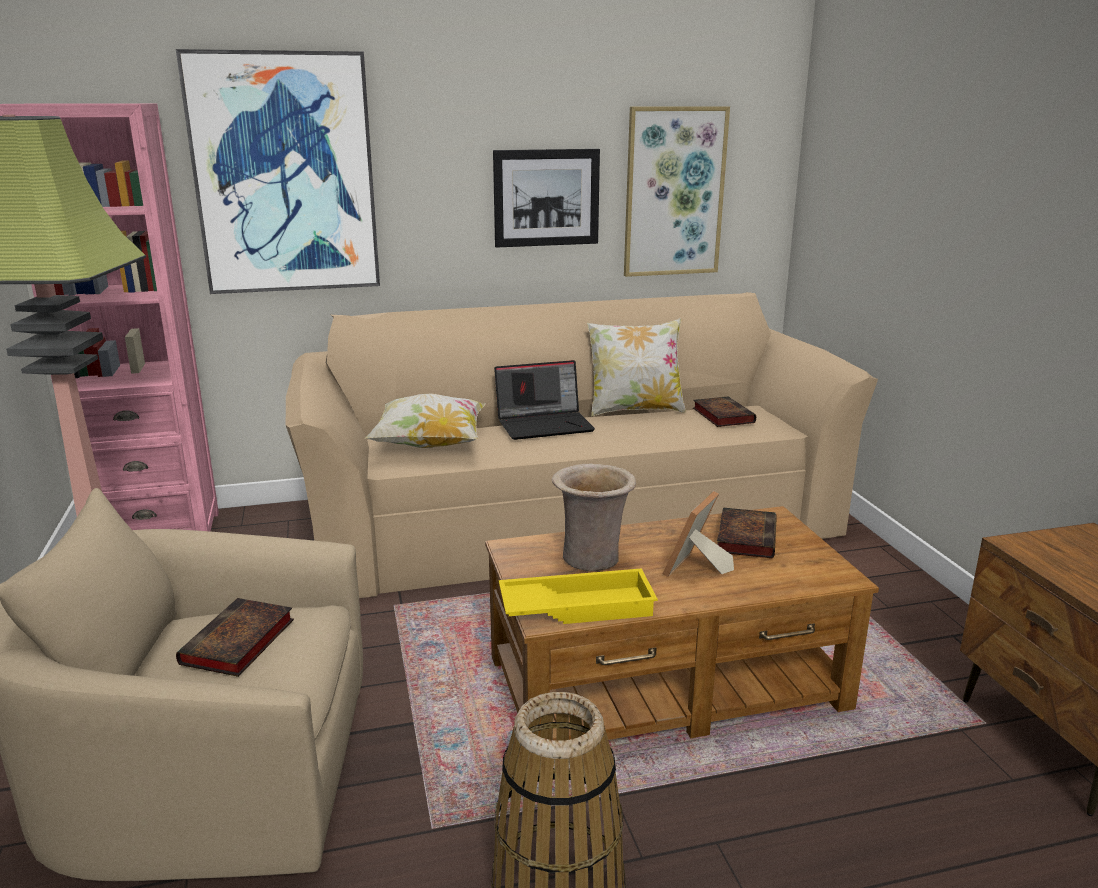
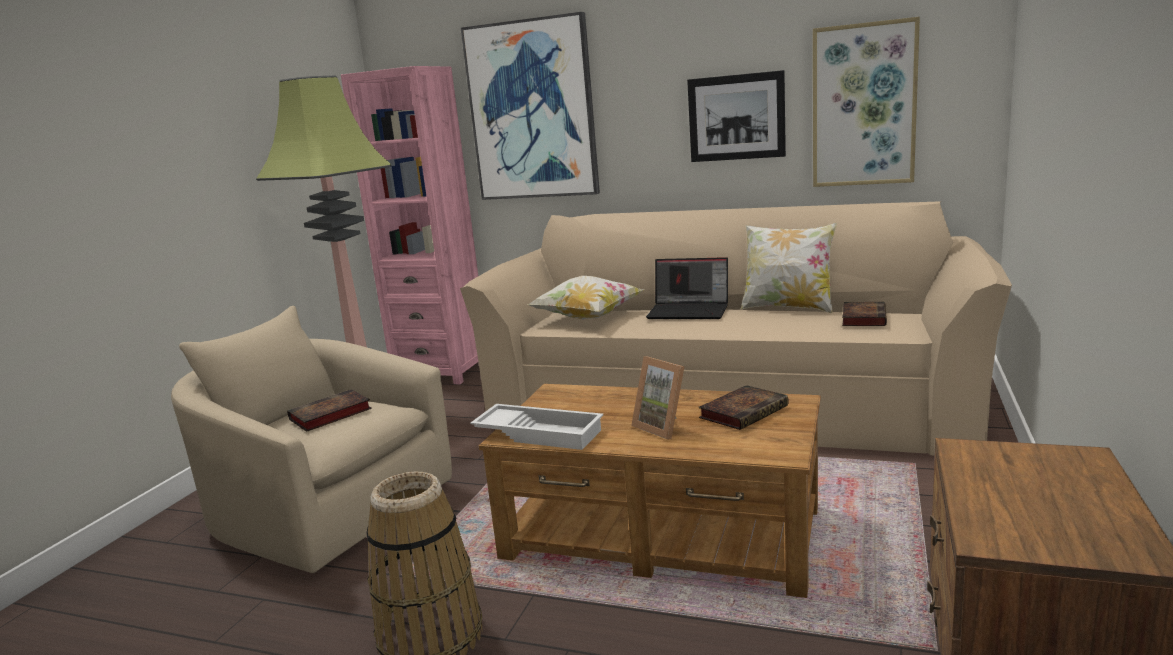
camera: 35 degrees right, 5 degrees down
(577, 606) = (540, 433): yellow tray -> white tray
(591, 558) = (597, 405): beige vase -> none
(696, 569) = (664, 427): picture frame -> picture frame turned 105 degrees counterclockwise

